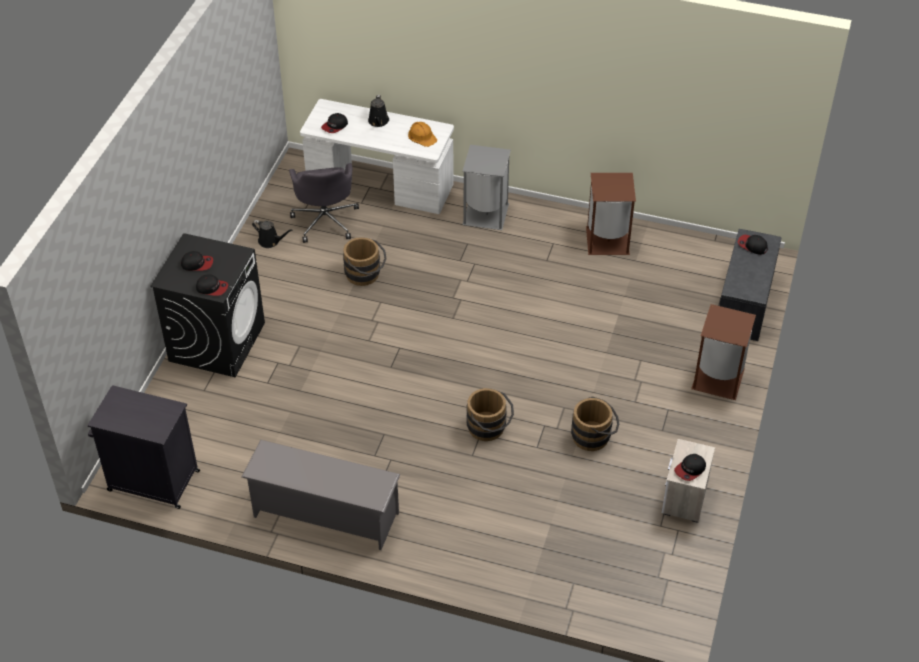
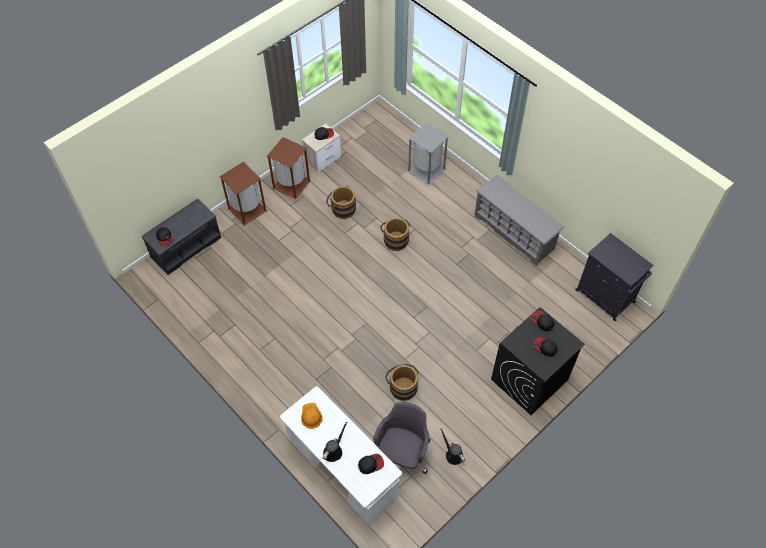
camera: 150 degrees left, 10 degrees up
(485, 213) = (285, 400): grey trash can -> grey trash can (426, 170)
(608, 241) = (223, 332): brown trash can -> brown trash can (291, 184)

